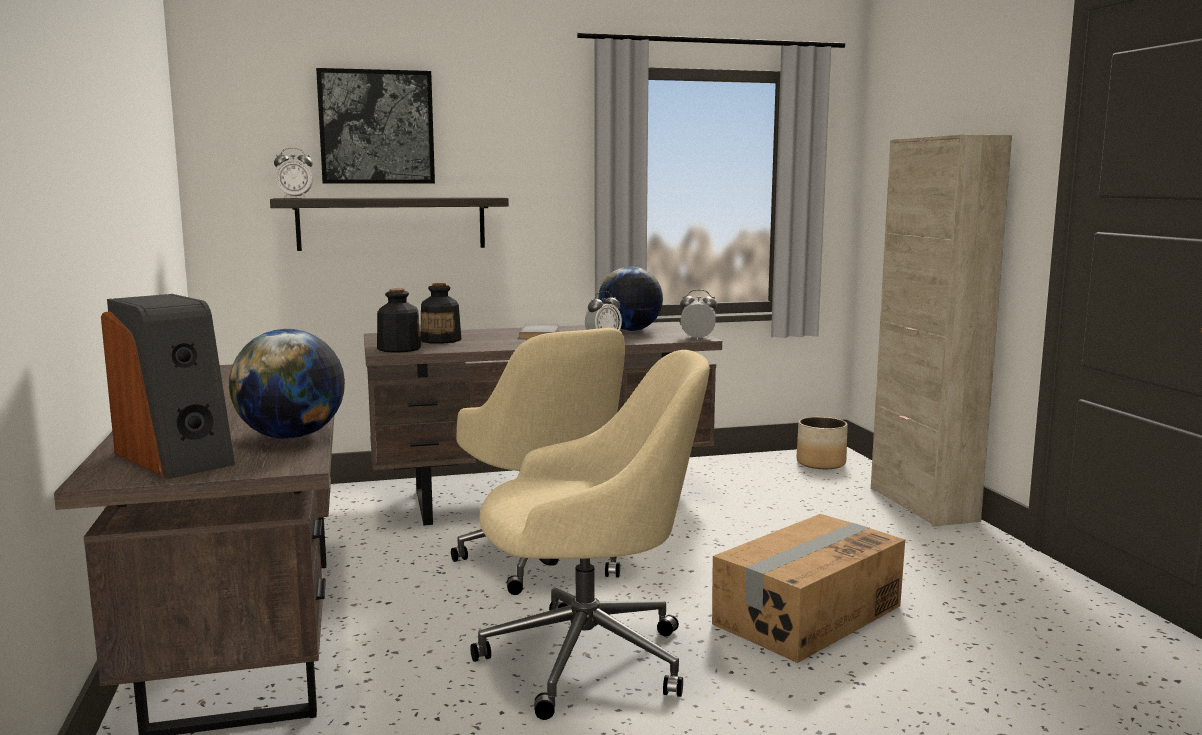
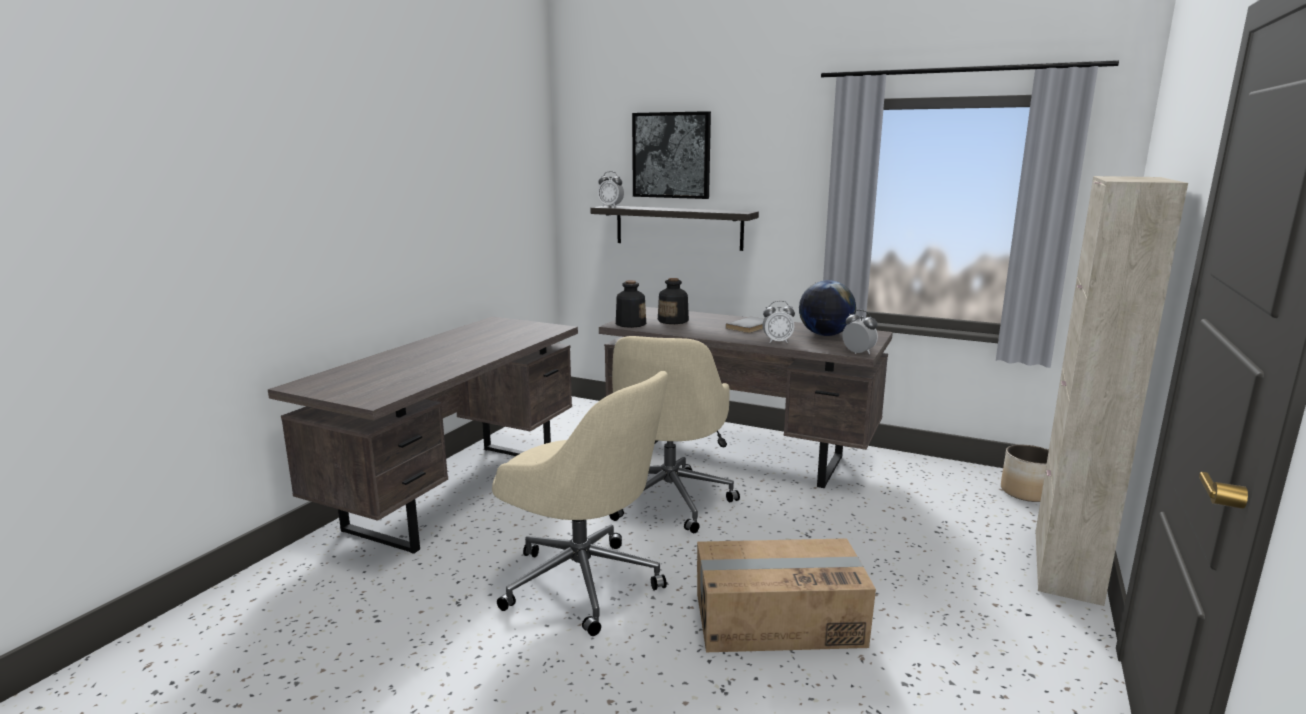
camera: 40 degrees right, 5 degrees up
(177, 458) = (347, 381): speaker -> none
(291, 437) = (417, 381): globe -> none

